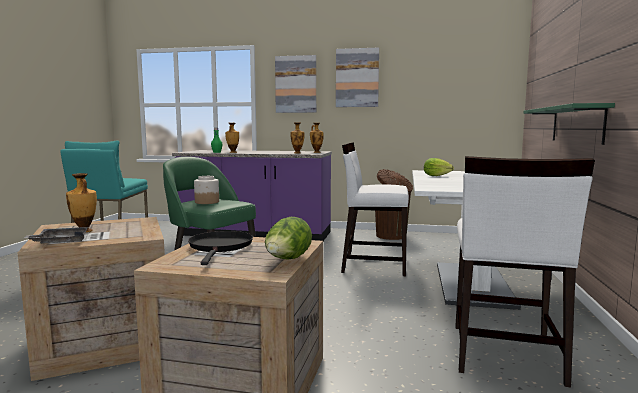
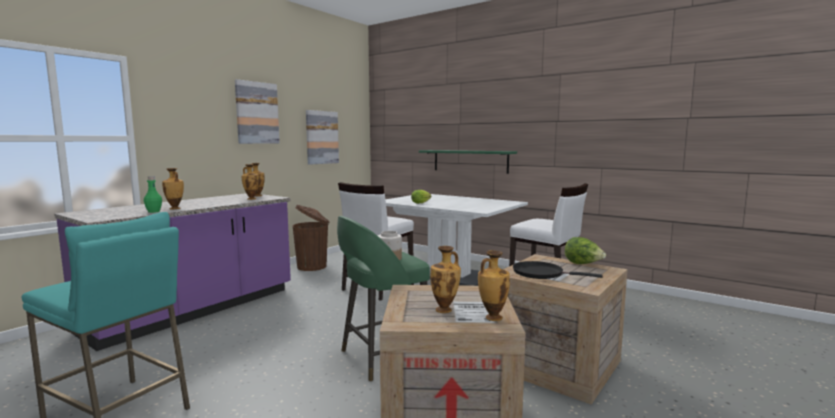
camera: 65 degrees left, 0 degrees up
(61, 242) = (492, 317): grey tray -> vase
(296, 84) = (190, 115): picture -> picture (321, 137)

